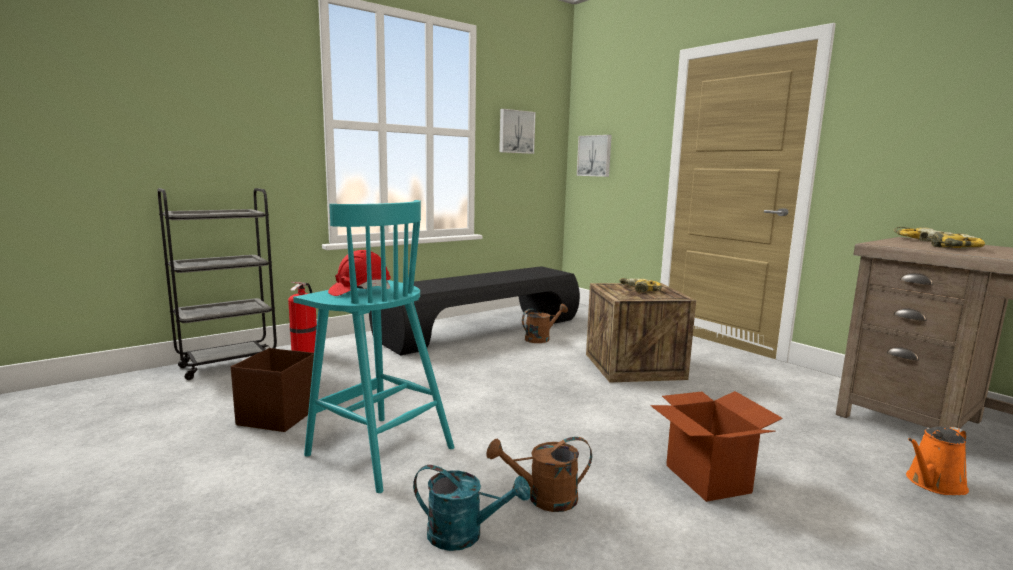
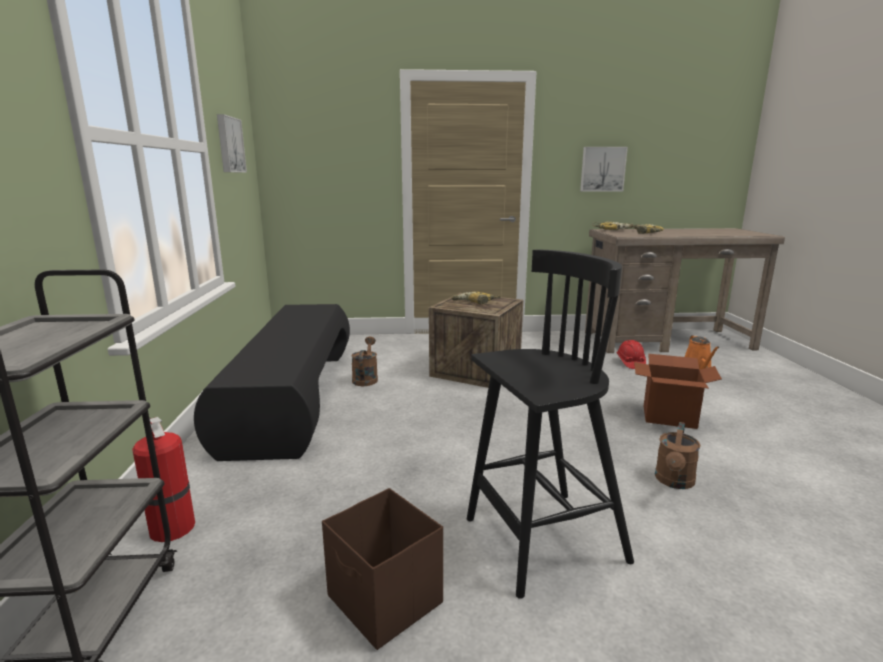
camera: 55 degrees left, 5 degrees up
(360, 291) = (536, 372): red hard hat -> red hard hat (630, 363)
(376, 449) = (540, 541): turquoise stool -> black stool
(464, 535) = (719, 535): turquoise watering can -> none
(595, 156) = (302, 173): picture -> picture (602, 169)

